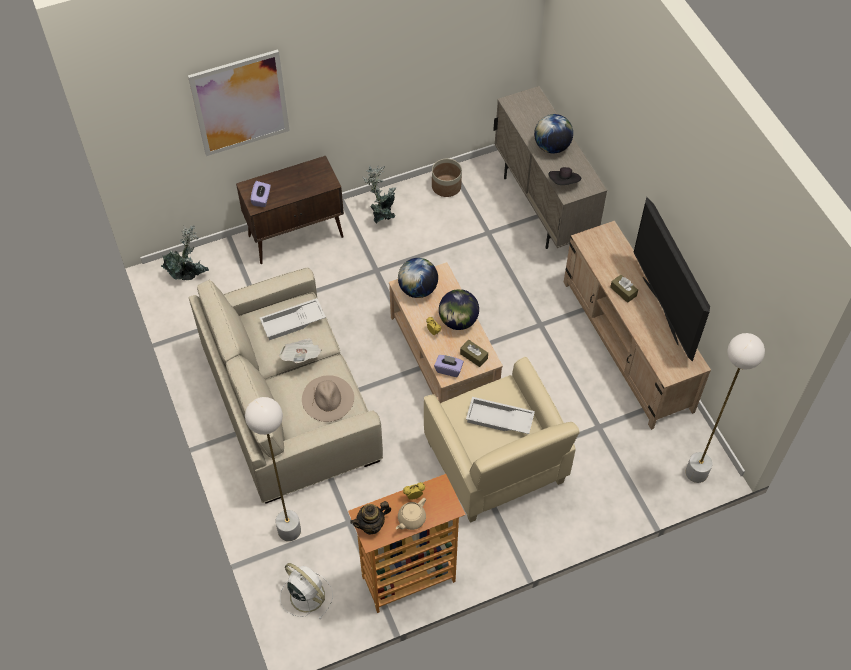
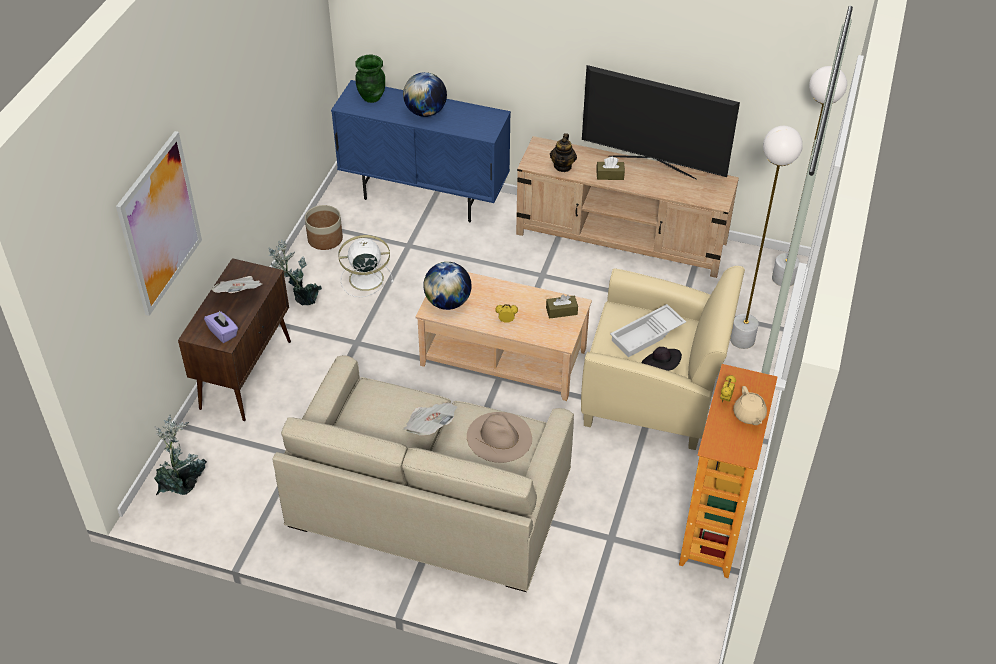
camera: 50 degrees left, 10 degrees down
(289, 530) = (575, 591): white floor lamp -> white floor lamp (742, 340)
(293, 323) = (383, 410): white tray -> none
(299, 182) = (239, 294): none -> newspaper
(306, 594) = (659, 622): white fan -> white fan (364, 279)
(371, 525) = (729, 447): teapot -> teapot (563, 166)
(448, 369) = (557, 336): purple tissue box -> none
(458, 321) = (513, 298): globe -> none
(533, 109) = (371, 97): none -> green vase
(543, 207) = (425, 196): beige cabinet -> blue cabinet
(564, 182) = (472, 128): black hat -> black hat (660, 366)

